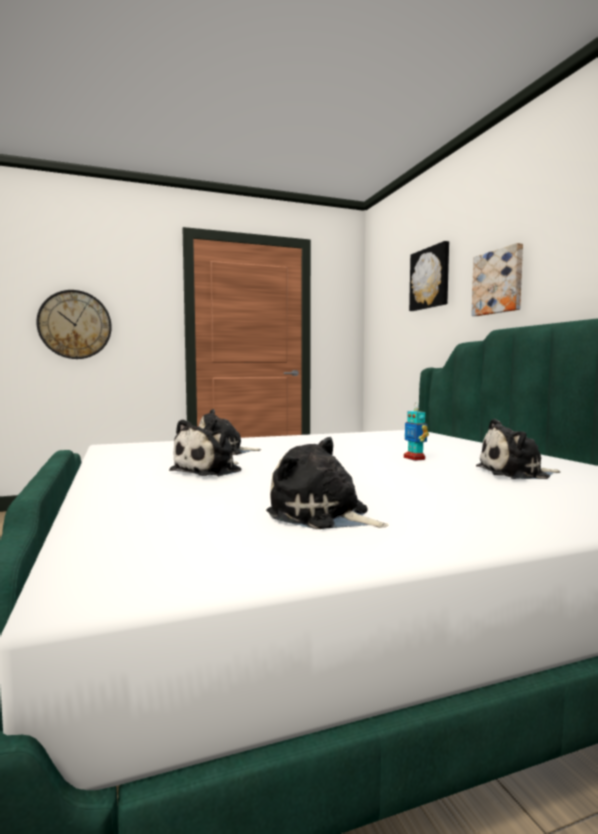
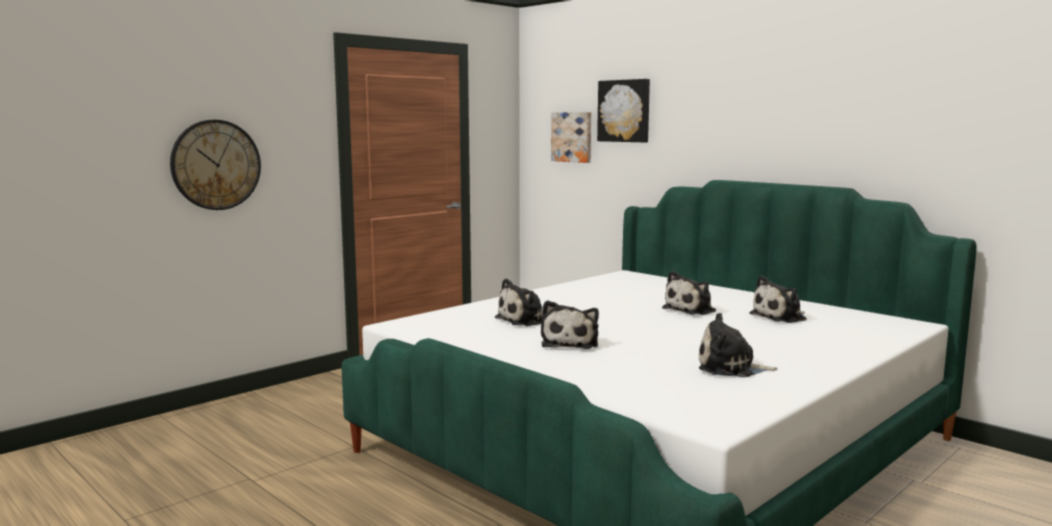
camera: 25 degrees left, 5 degrees up
(414, 458) = (691, 310): toy robot -> plush toy
(498, 282) = (709, 133): picture -> picture (572, 137)

